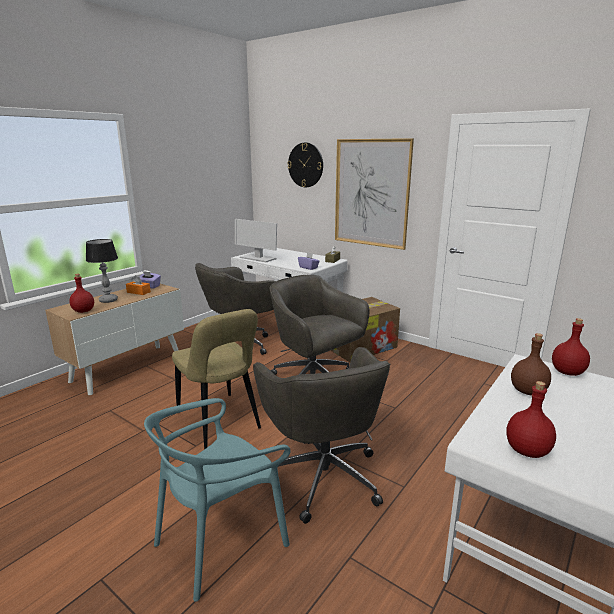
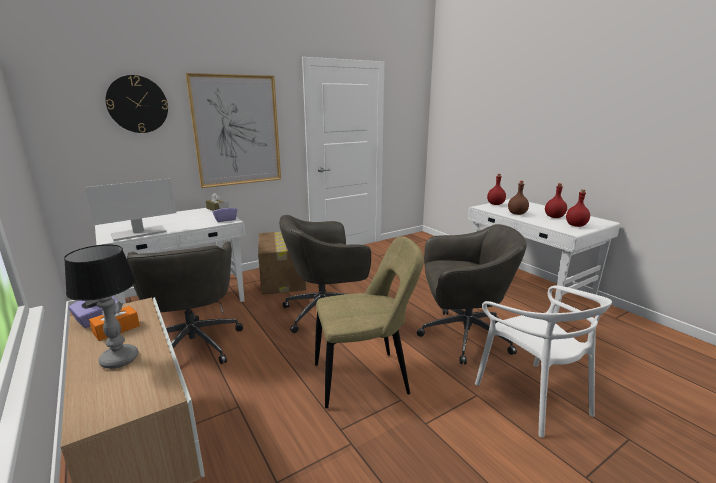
camera: 70 degrees left, 0 degrees up
(84, 311) = (150, 385): red bottle -> red bottle (554, 217)
(221, 540) = (533, 397): turquoise chair -> white chair

